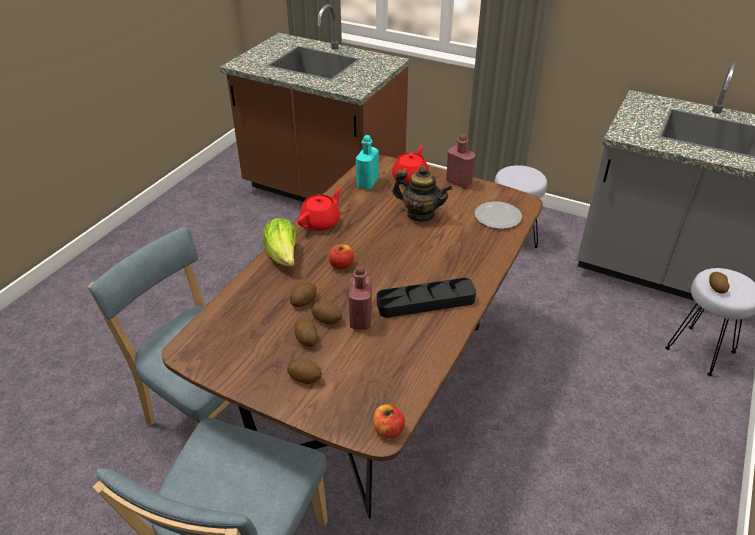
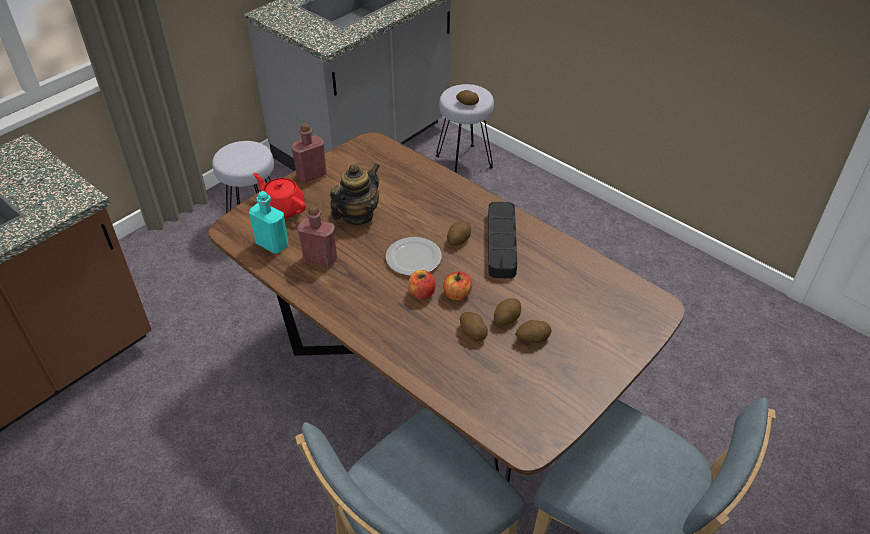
camera: 75 degrees left, 5 degrees up
(283, 256) = (387, 340): lettuce -> none
(305, 377) = (586, 347): potato -> potato (458, 239)
(321, 222) = (333, 297): red teapot -> none
(361, 319) = (514, 293): red bottle -> red bottle (320, 259)
(388, 430) = (657, 300): apple -> apple (457, 294)
(498, 217) = (388, 165): plate -> plate (413, 257)

